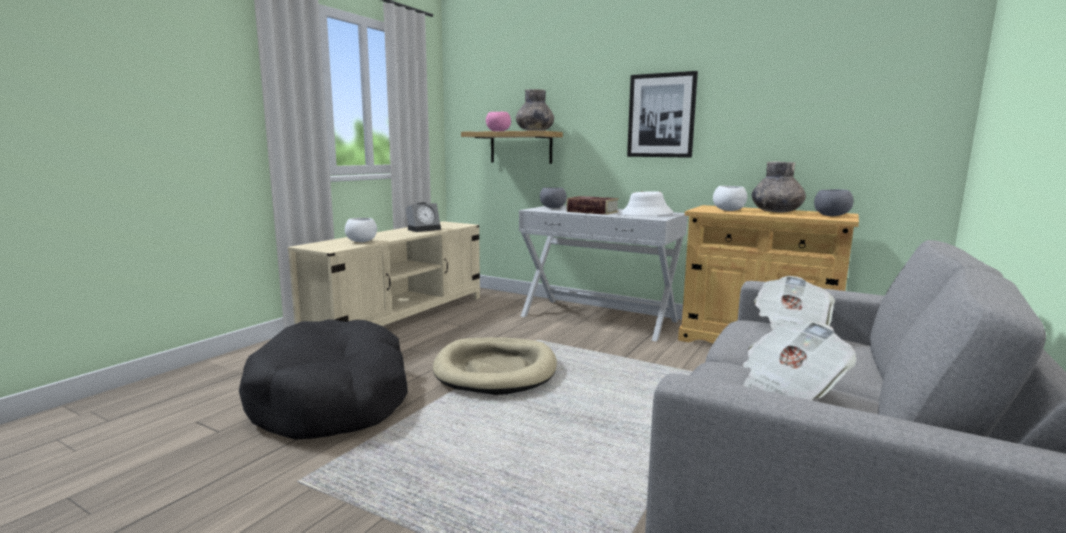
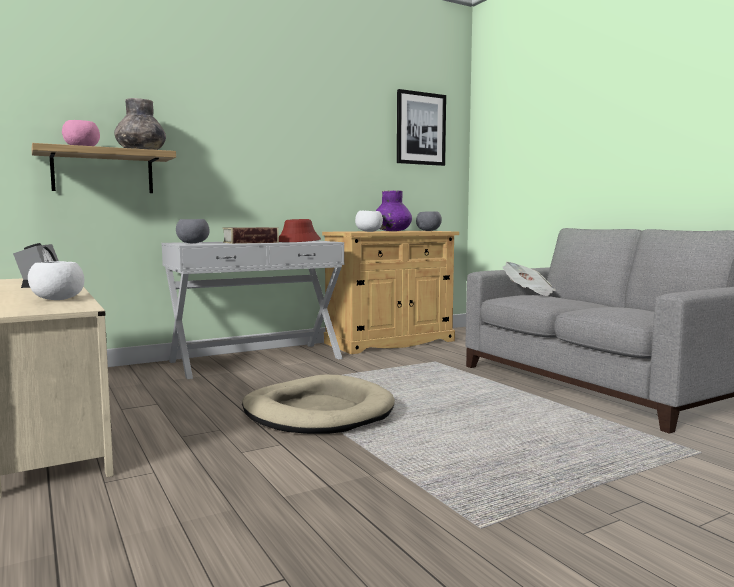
camera: 60 degrees left, 5 degrees down
(332, 399) = (279, 492): black dog bed -> none
(646, 214) = (299, 241): white hat -> red hat
(661, 115) = (277, 146): picture -> picture (420, 128)
(776, 211) = (392, 231): grey vase -> purple vase
(788, 389) = (633, 306): newspaper -> none

